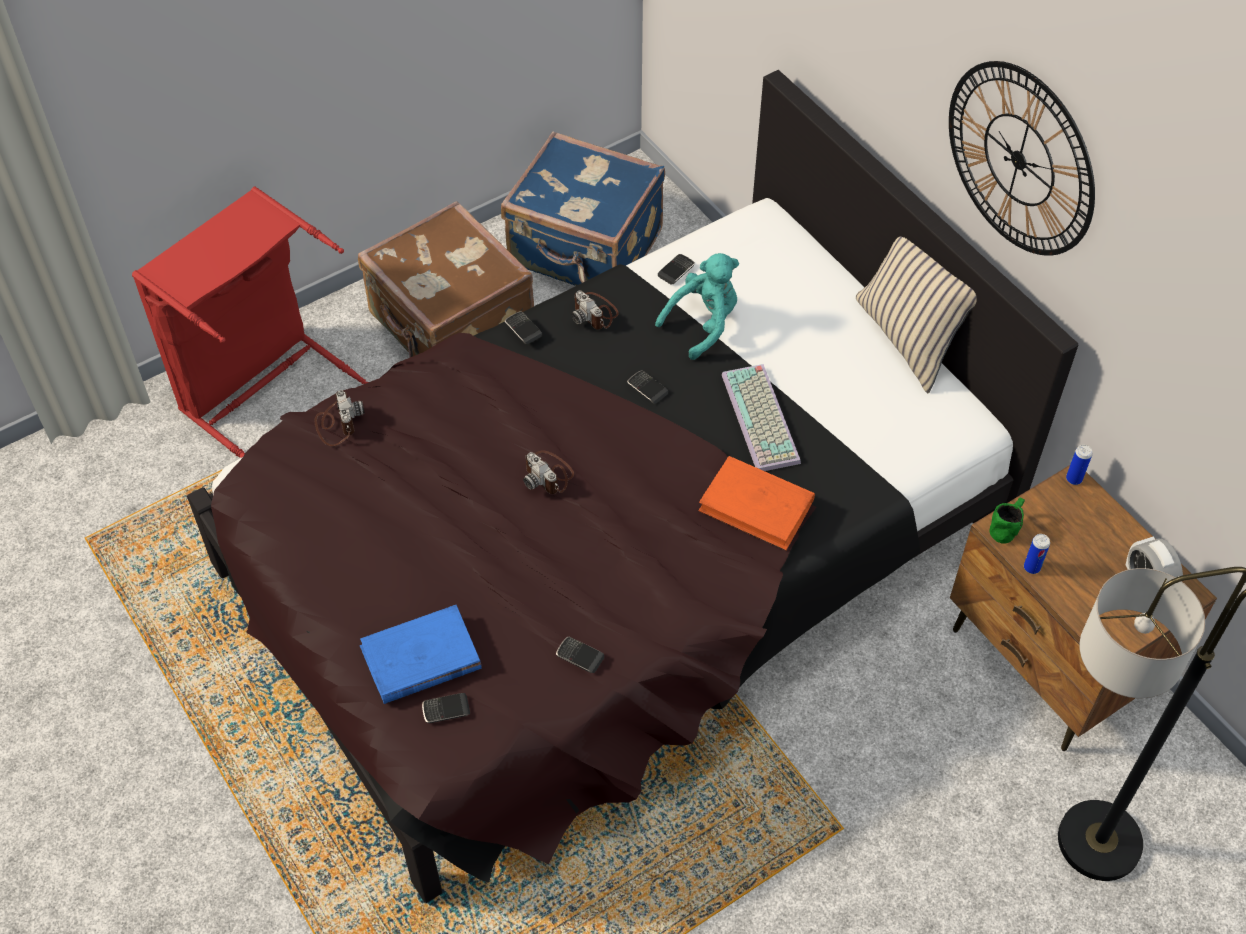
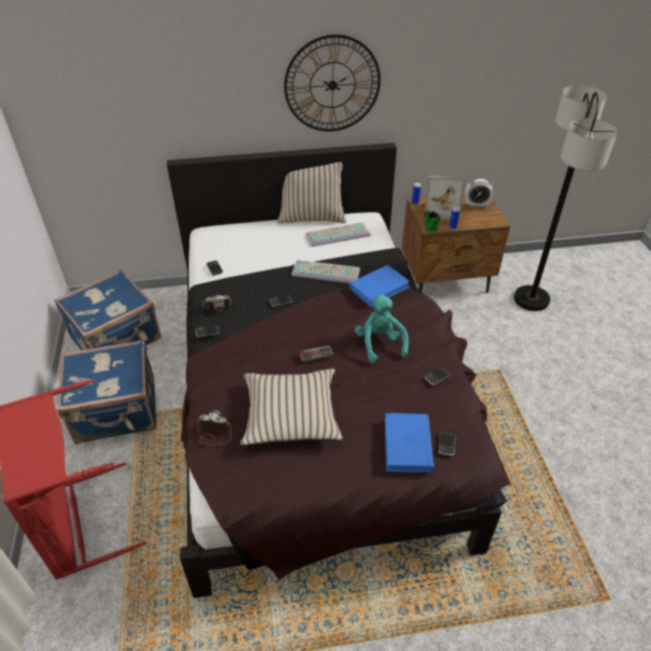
camera: 65 degrees left, 10 degrees down
(413, 495) = (291, 414): none -> beige pillow
(451, 328) = (117, 412): brown suitcase -> blue suitcase
(548, 474) = (315, 352): camera -> game controller
(703, 324) = (255, 271): turquoise plush toy -> turquoise plush toy (380, 343)
(757, 506) = (379, 288): orange book -> blue book
(883, 396) = (338, 234): none -> keyboard
(1079, 530) = (441, 210): none -> picture frame

